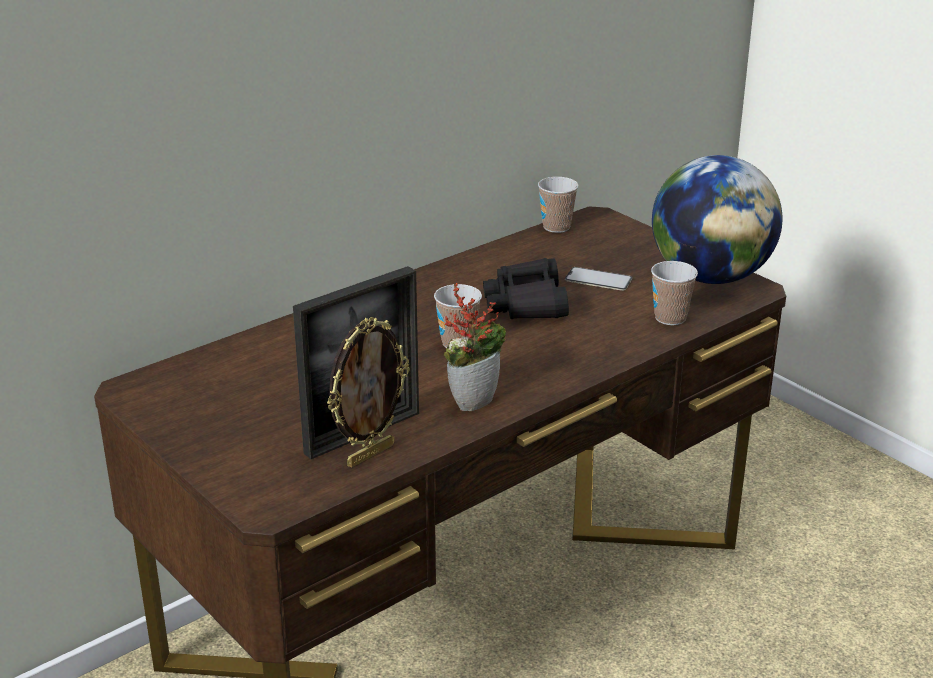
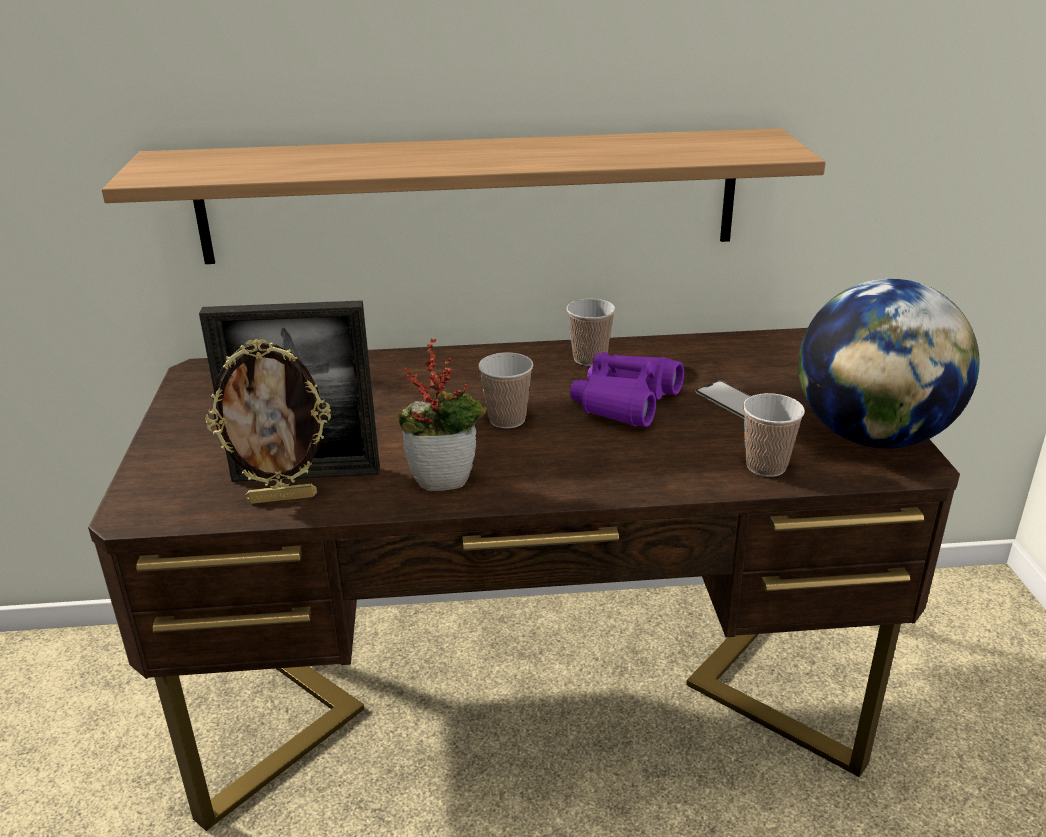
camera: 35 degrees right, 0 degrees up
(334, 158) = (469, 196): none -> shelf
(526, 303) = (625, 402): black binoculars -> purple binoculars
(556, 227) = (754, 338): cup -> cup (589, 359)

